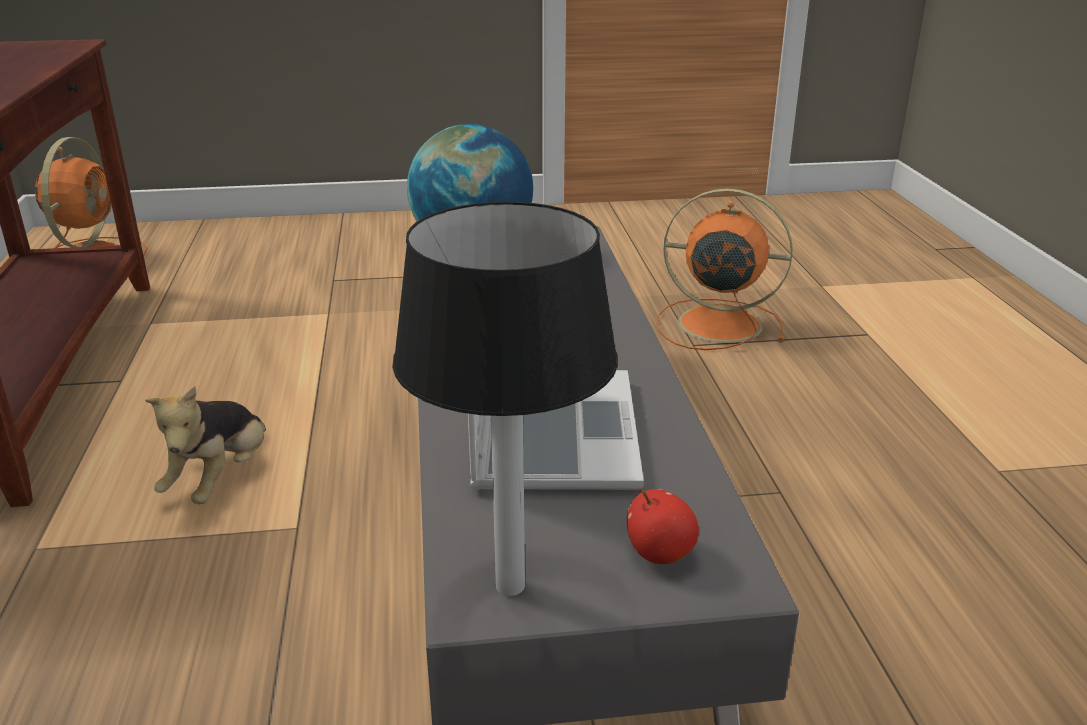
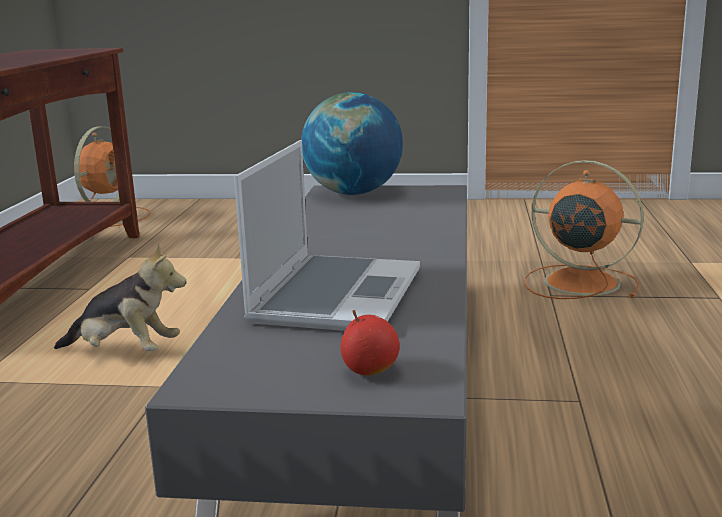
camera: 15 degrees right, 10 degrees down
(220, 479) = (125, 352): plush toy -> plush toy turned 105 degrees counterclockwise
(508, 586) = (232, 378): table lamp -> none

